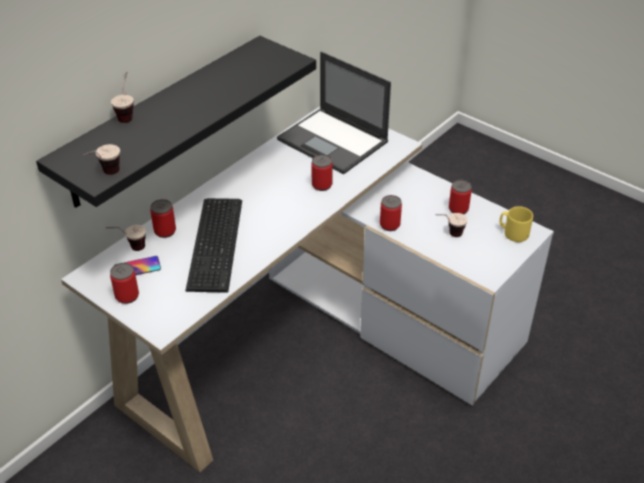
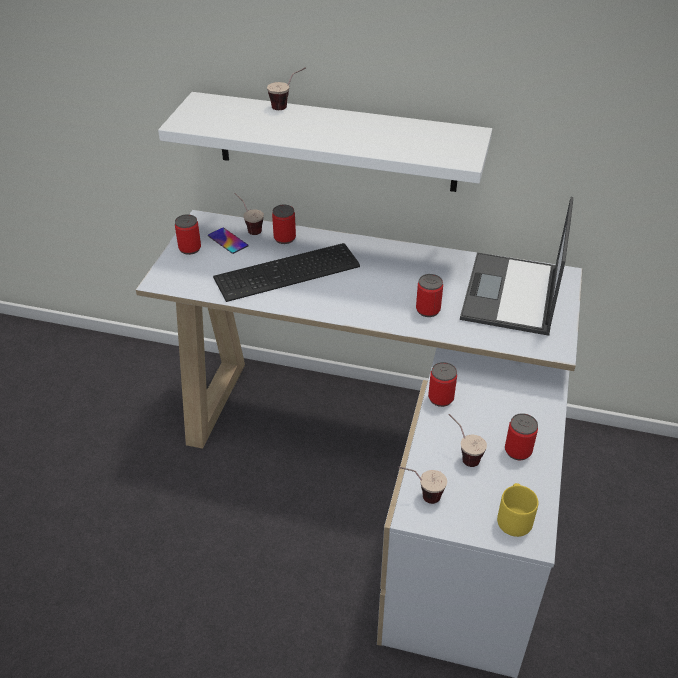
camera: 65 degrees right, 0 degrees up
(105, 175) = (189, 124): cup -> cup (420, 496)
(162, 121) = (336, 142): black shelf -> white shelf

